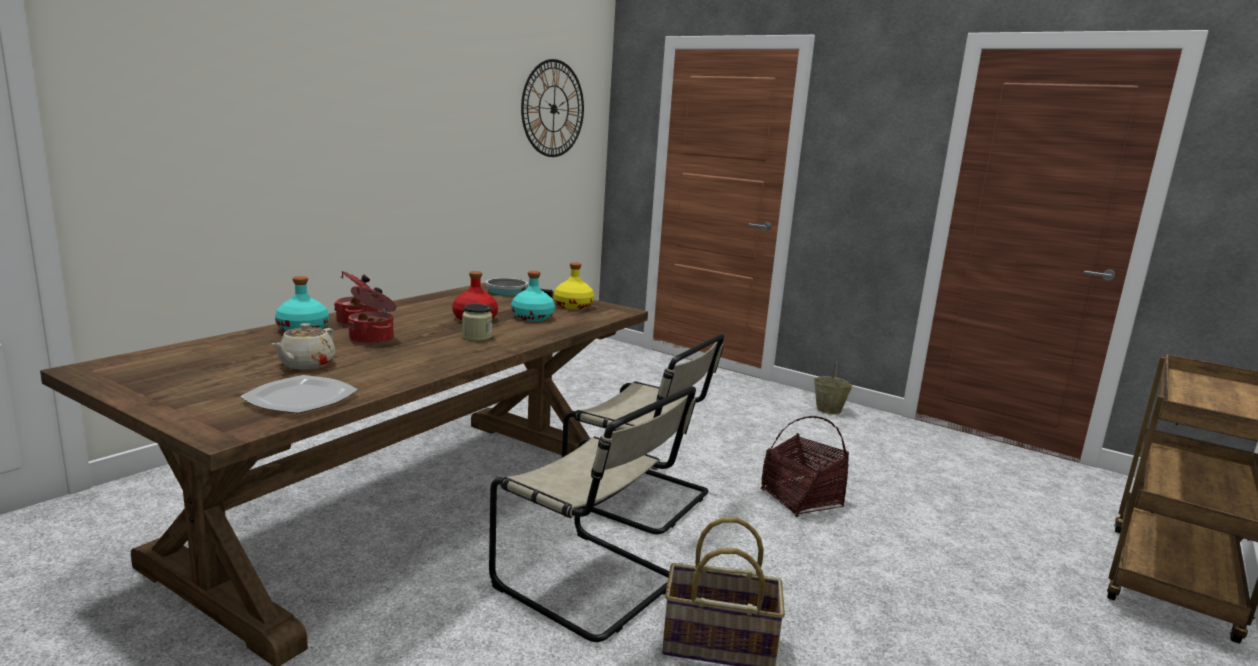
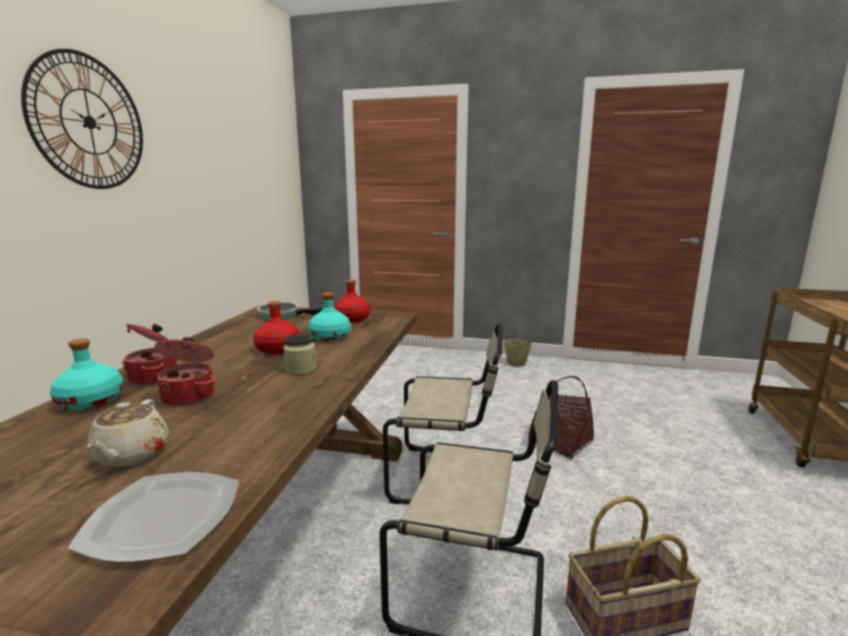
camera: 20 degrees left, 0 degrees up
(553, 109) = (260, 152): wall clock -> wall clock (89, 122)
(573, 306) = (352, 319): yellow bottle -> red bottle

